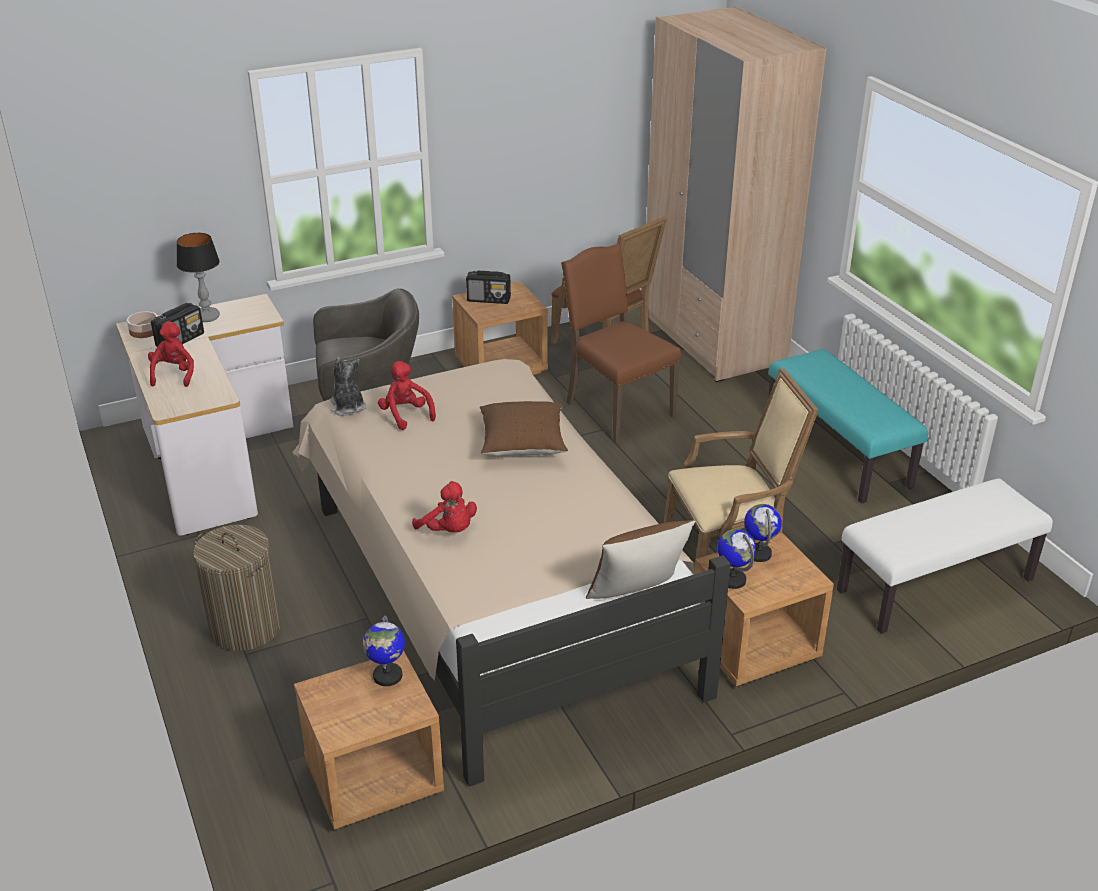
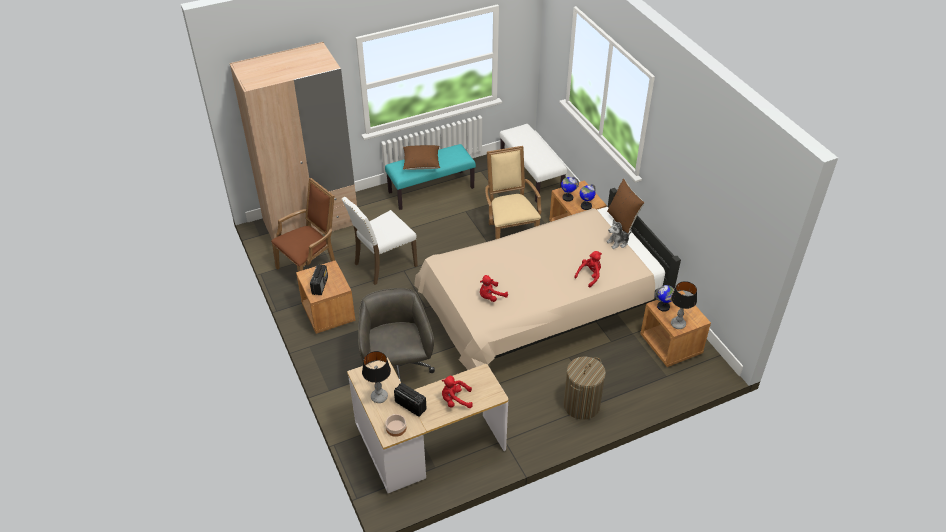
camera: 90 degrees left, 10 degrees up
(329, 694) = (678, 324): none -> table lamp
(348, 407) = (482, 321): plush toy -> plush toy (618, 242)
(522, 444) = (516, 253): brown pillow -> brown pillow (421, 163)
(616, 409) = (383, 264): brown chair -> white chair

